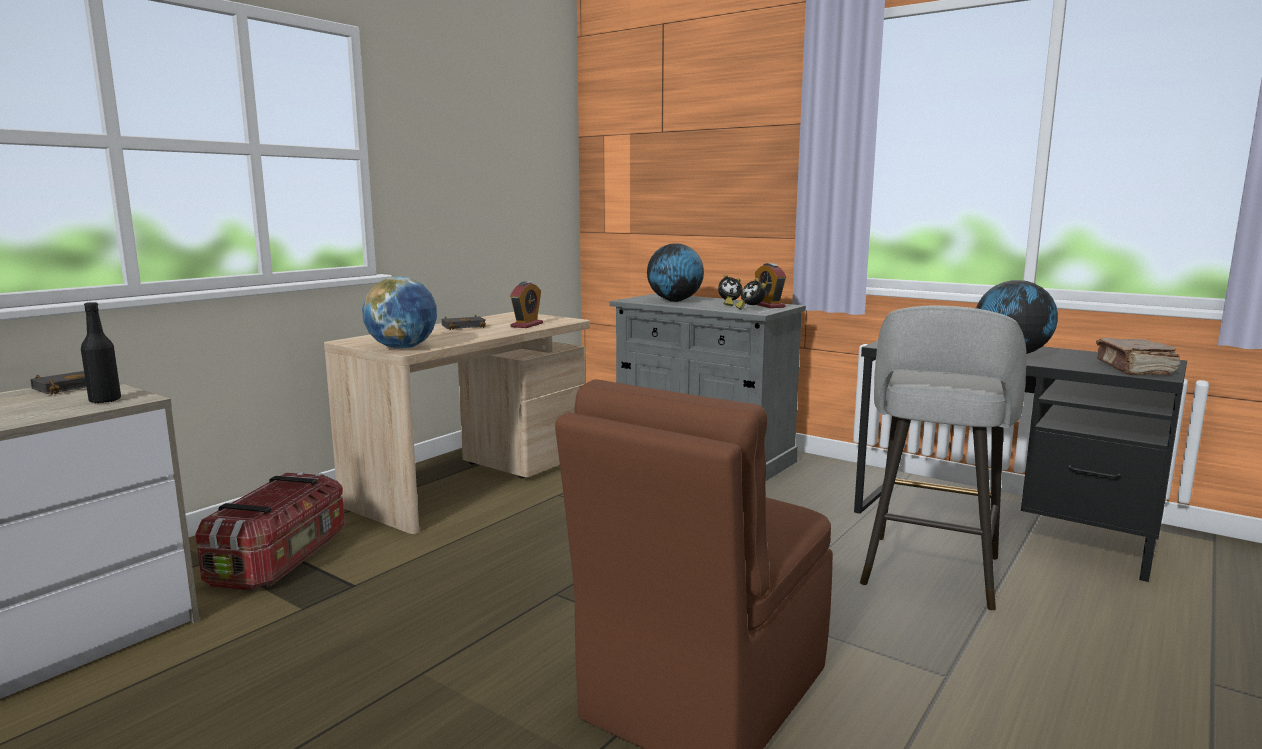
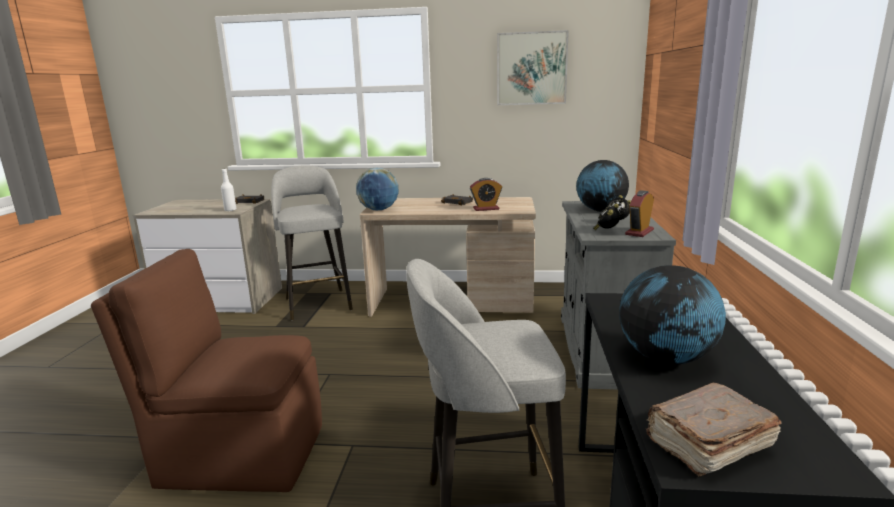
camera: 60 degrees right, 5 degrees up
(105, 400) = (230, 210): black bottle -> white bottle
(282, 558) = (318, 303): storage box -> grey stool
(484, 140) = (531, 68): none -> picture

